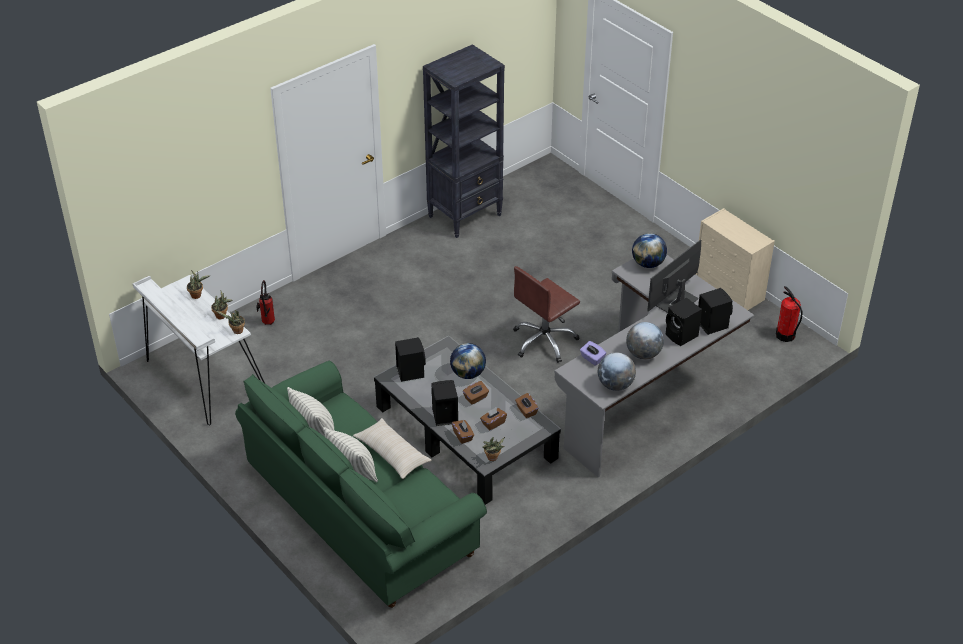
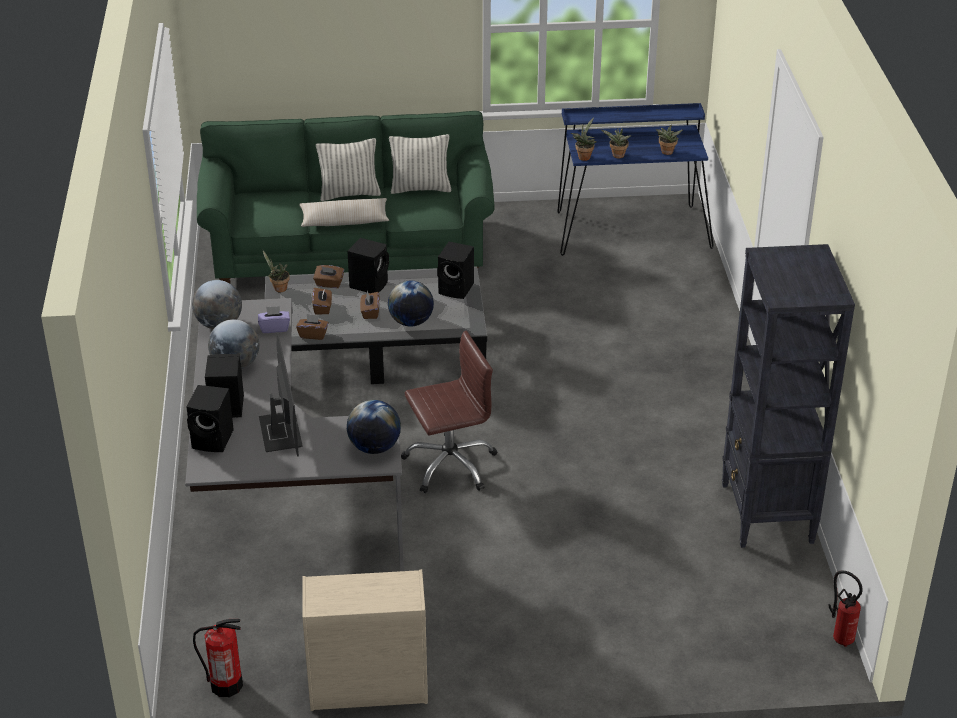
camera: 125 degrees right, 5 degrees down
(204, 378) = (630, 229): white desk -> blue desk
(267, 323) = (683, 289): fire extinguisher -> fire extinguisher (840, 638)
(544, 341) = (450, 464): brown office chair -> brown office chair turned 75 degrees clockwise

